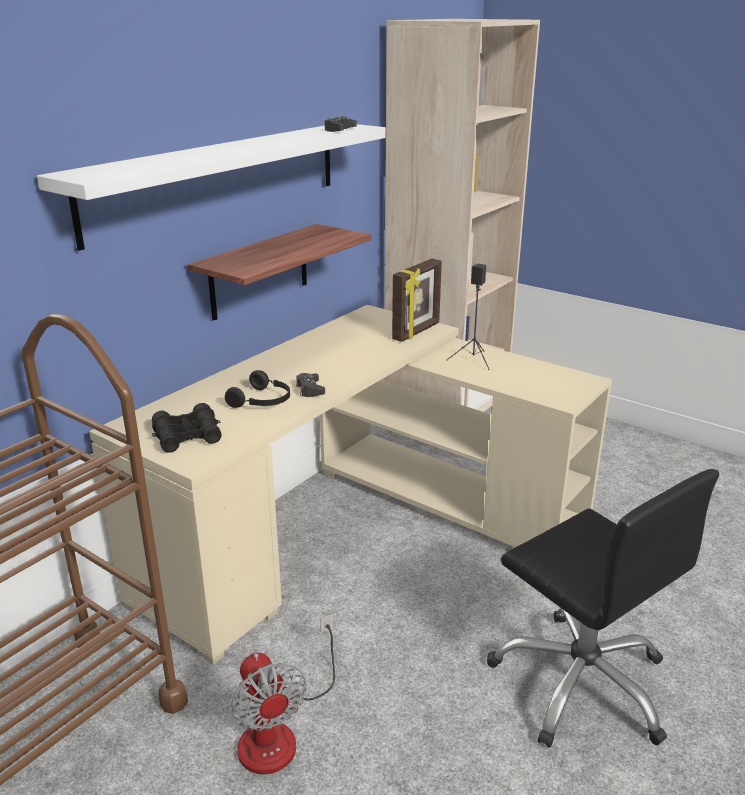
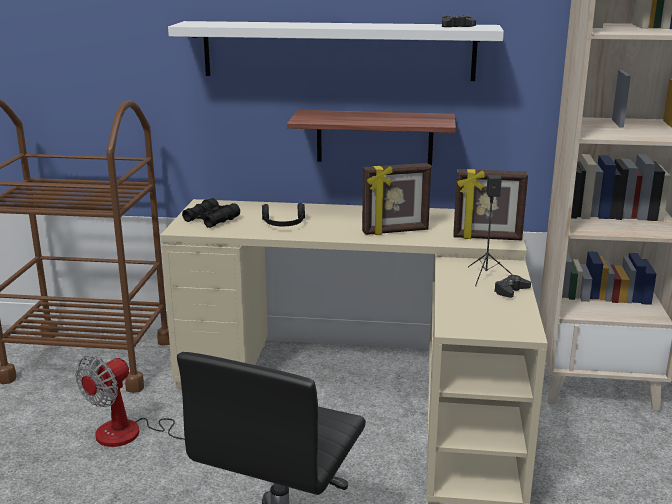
camera: 60 degrees right, 5 degrees down
(310, 389) = (320, 231): black game controller -> black game controller (511, 291)
(355, 359) = (395, 231): none -> picture frame

